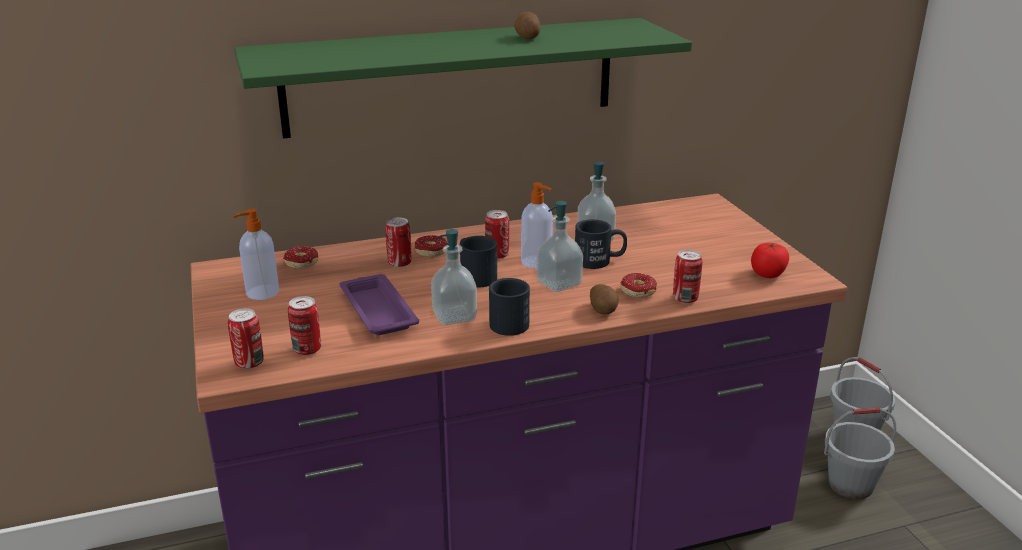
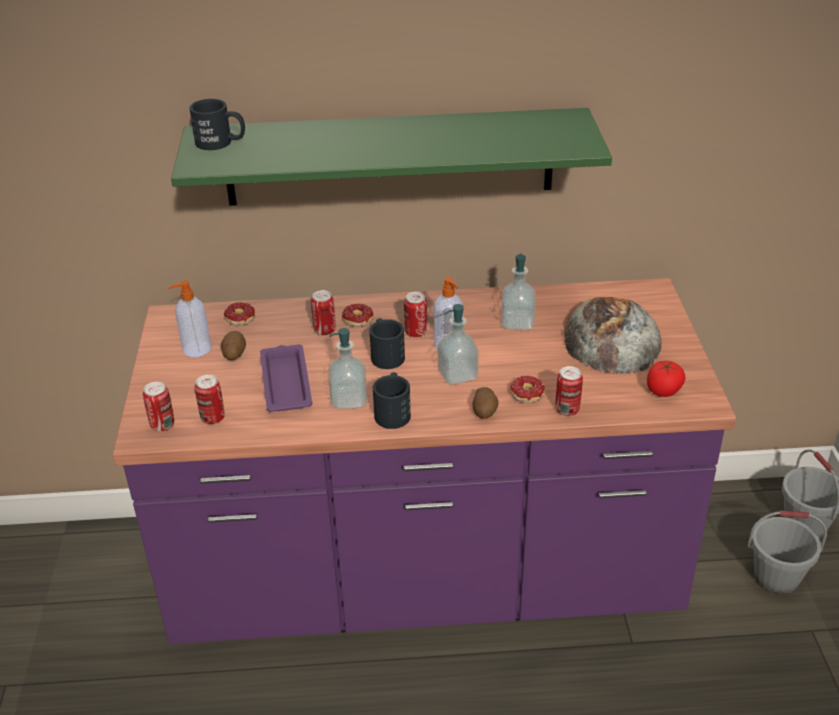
camera: 15 degrees right, 10 degrees up
(527, 37) = (454, 135): potato -> potato (234, 353)
(600, 261) = (508, 352): black mug -> black mug (221, 143)
(692, 240) = (611, 338): none -> bread

